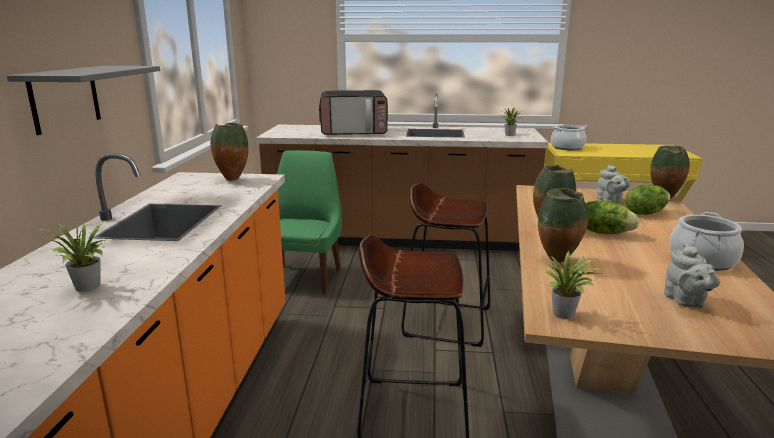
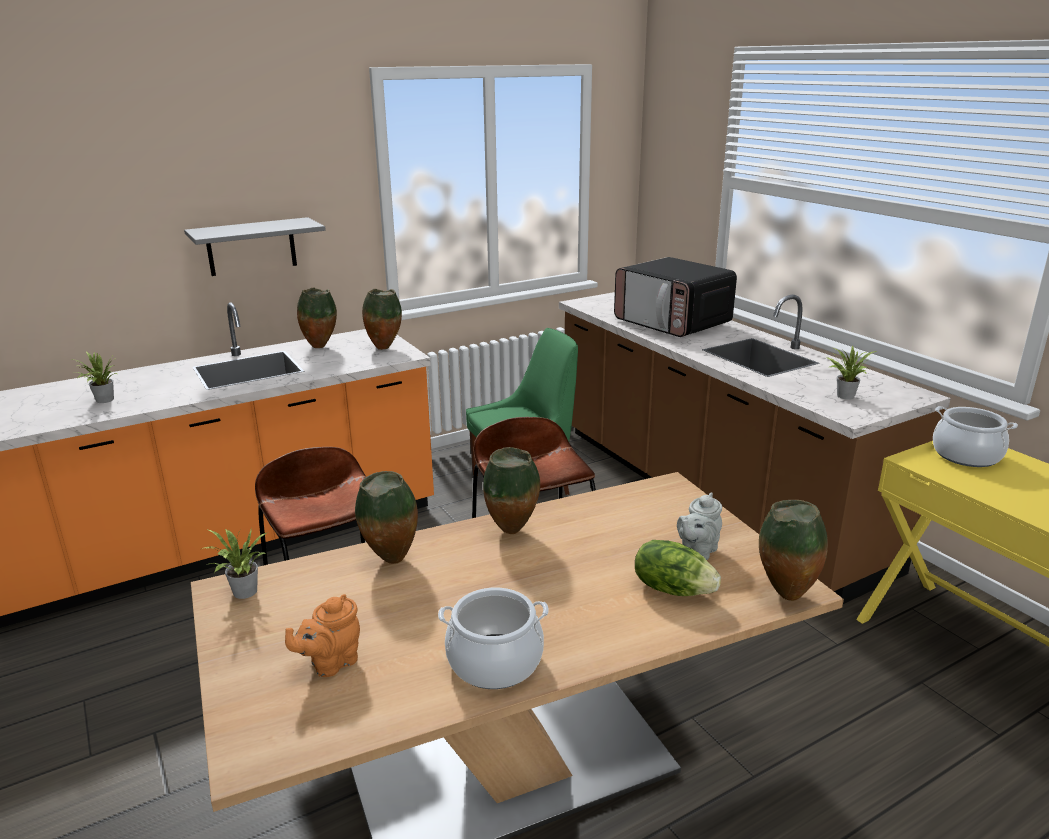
camera: 55 degrees right, 5 degrees up
(175, 193) = (320, 347): none -> vase
(604, 232) = (534, 571): lettuce -> none
(686, 301) = (331, 663): grey teapot -> orange teapot

